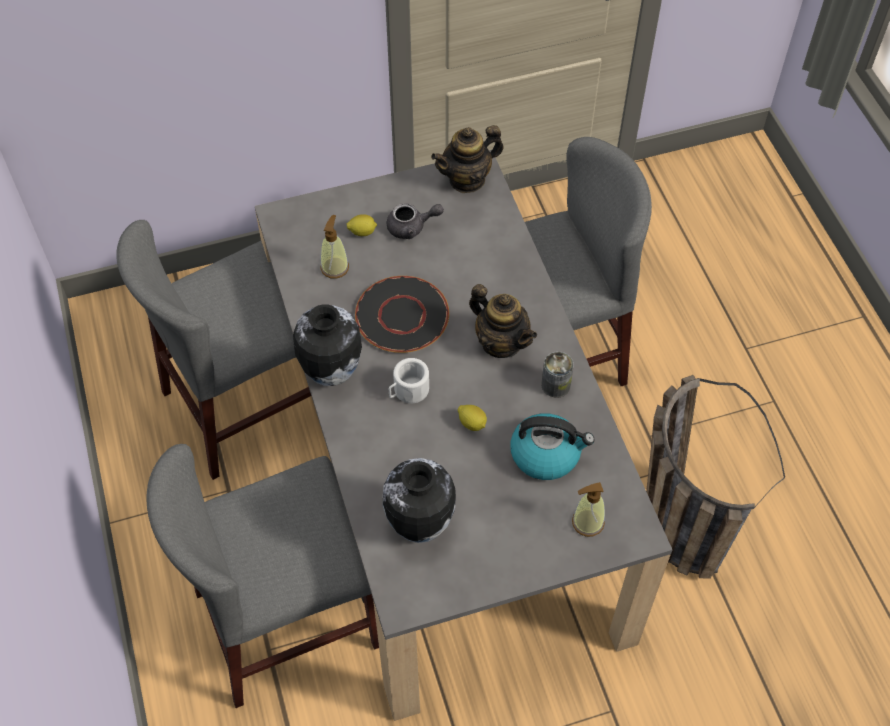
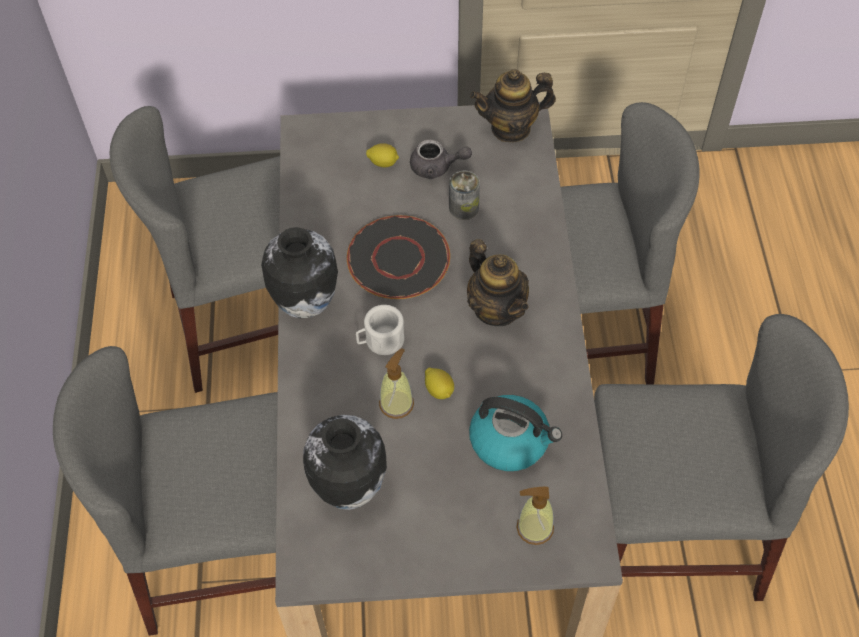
camera: 15 degrees right, 0 degrees up
(335, 267) = (343, 194): soap dispenser -> soap dispenser (396, 403)
(555, 385) = (543, 367): can -> can (463, 208)
(675, 513) = (670, 535): basket -> grey chair

